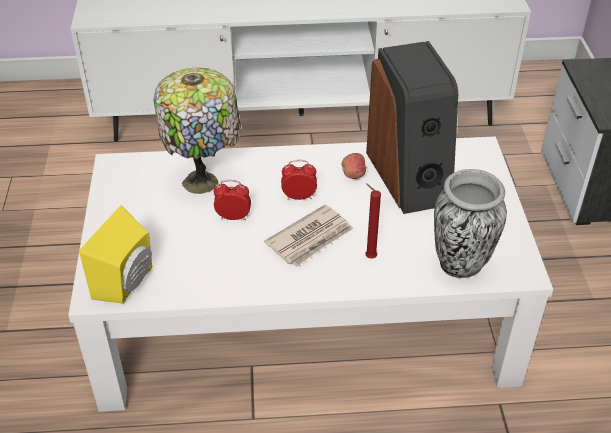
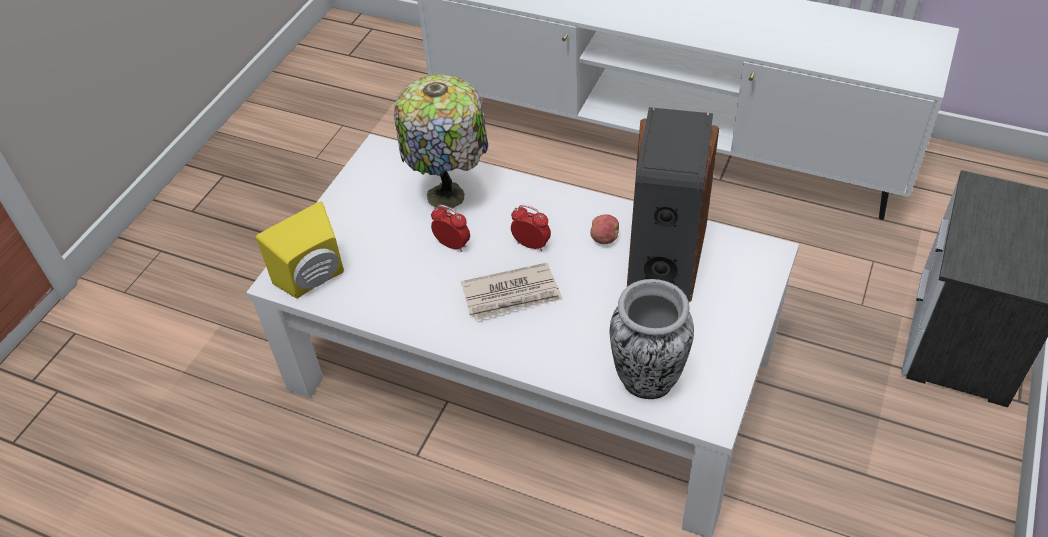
camera: 30 degrees right, 5 degrees up
(369, 257) = (556, 337): red candle -> none

